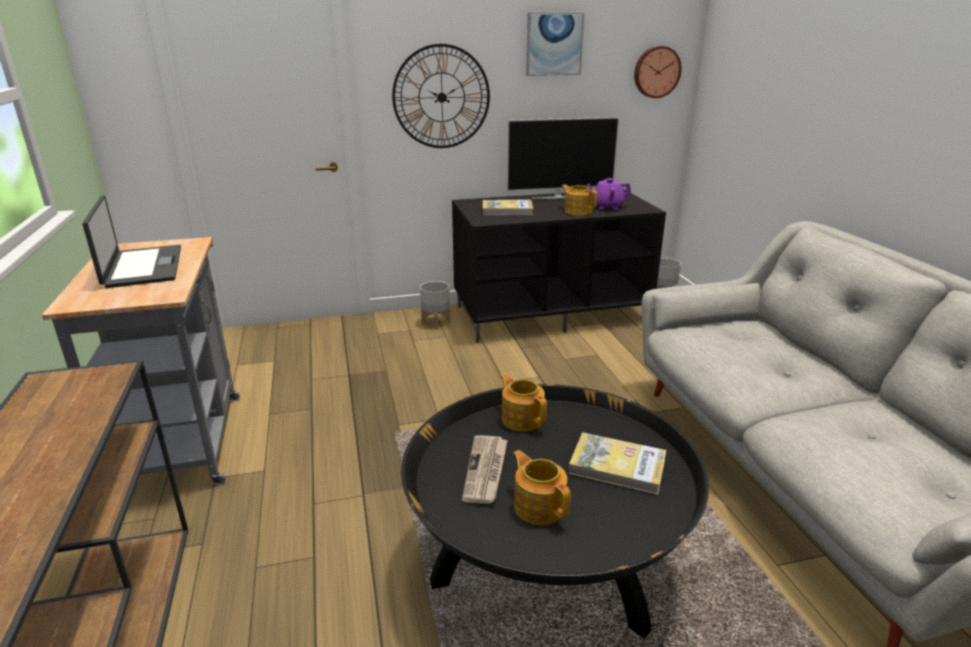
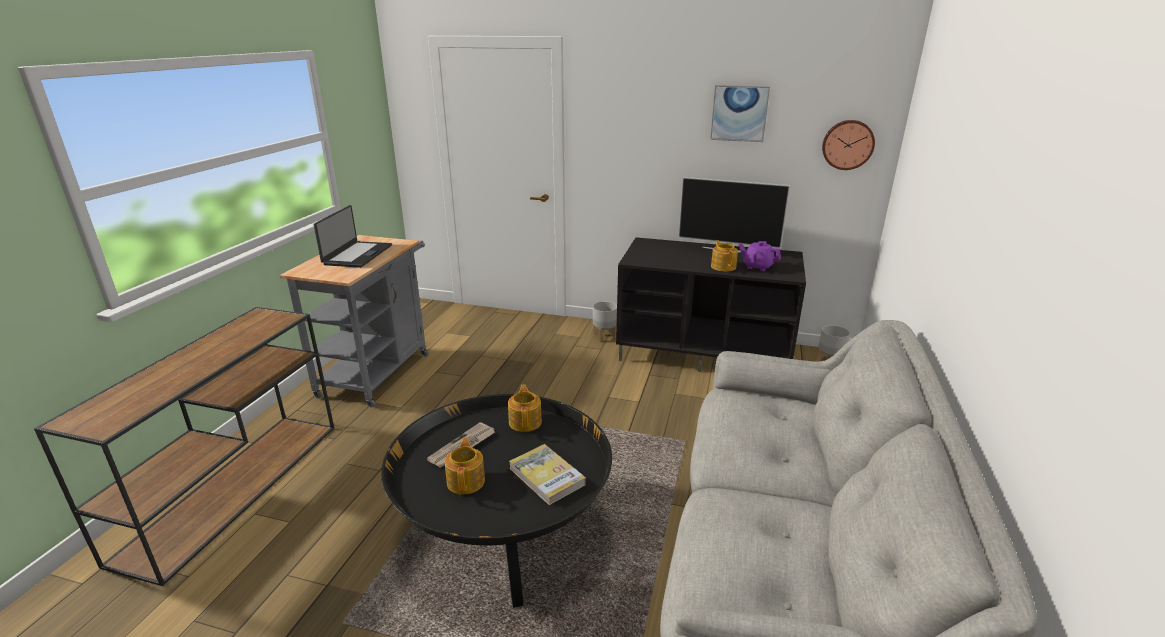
camera: 30 degrees right, 0 degrees up
(441, 97) = (634, 152): wall clock -> none
(507, 210) = (665, 255): book -> none

